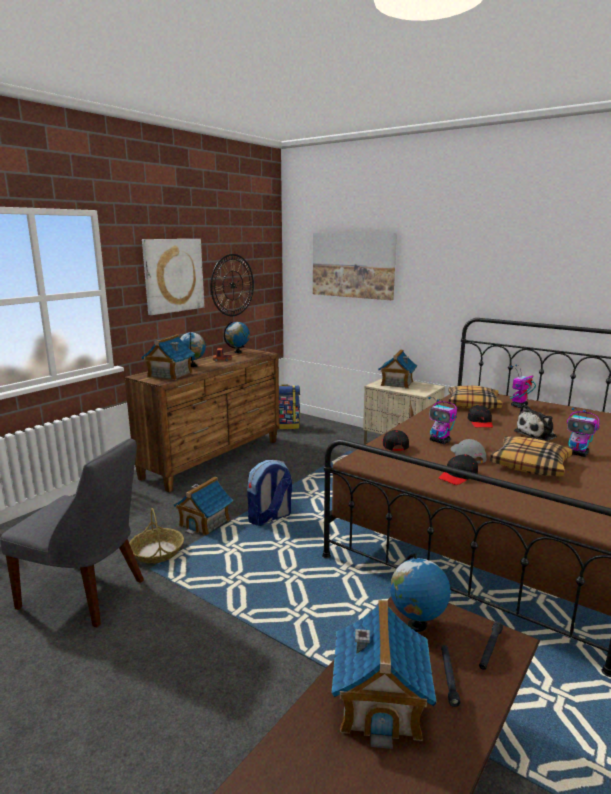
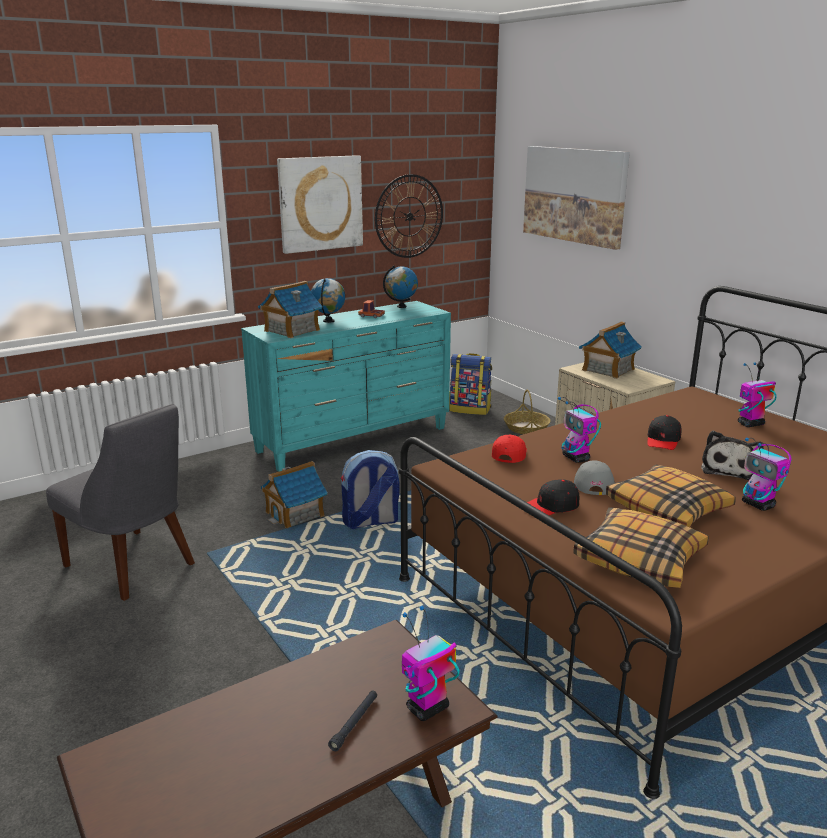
camera: 20 degrees right, 5 degrees up
(157, 551) = (225, 536): basket -> basket (526, 428)
(214, 459) = (354, 440): brown dresser -> turquoise dresser
(380, 703) = (264, 726): toy house -> none
(394, 445) = (509, 454): black cap -> red cap
(416, 625) = (369, 665): globe -> none
(473, 404) = (682, 413): pillow -> pillow (640, 559)
(490, 649) = (427, 709): black flashlight -> toy robot
(537, 434) = (729, 469): plush toy -> plush toy turned 60 degrees counterclockwise

